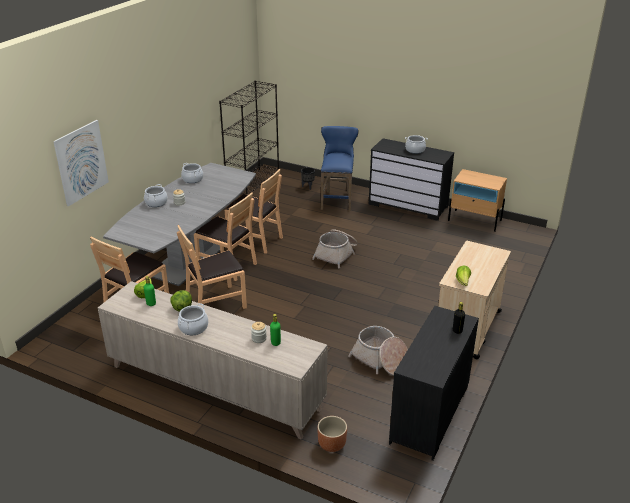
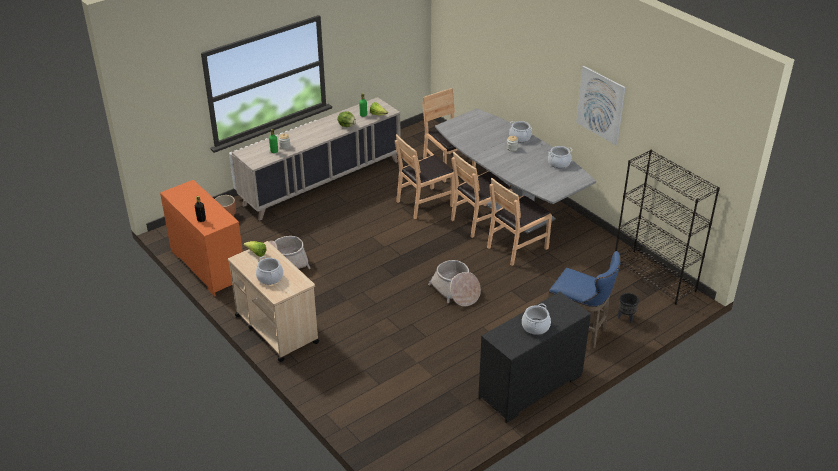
camera: 115 degrees right, 5 degrees up
(81, 162) = (497, 49): picture -> picture (600, 105)
(193, 327) = (320, 125): cooking pot -> cooking pot (270, 277)
(215, 303) = (424, 203): brown chair -> brown chair turned 120 degrees counterclockwise
(430, 415) = (207, 266): black dresser -> orange dresser
(475, 220) = (458, 433): beige nightstand -> none

